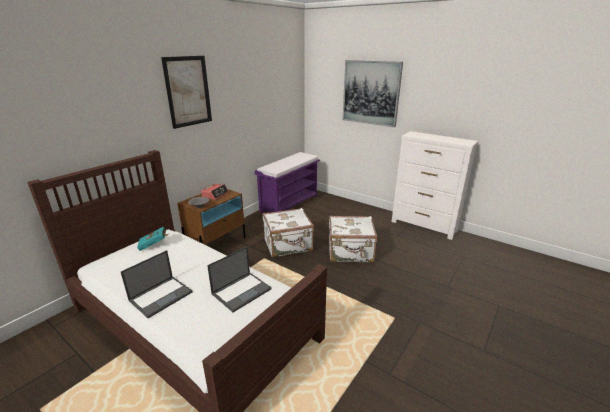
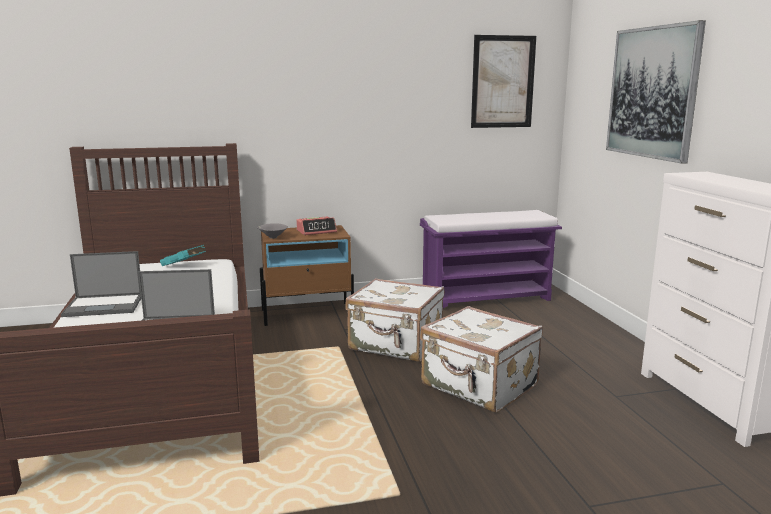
camera: 40 degrees right, 10 degrees down
(188, 91) = (306, 70): picture -> picture (503, 82)

